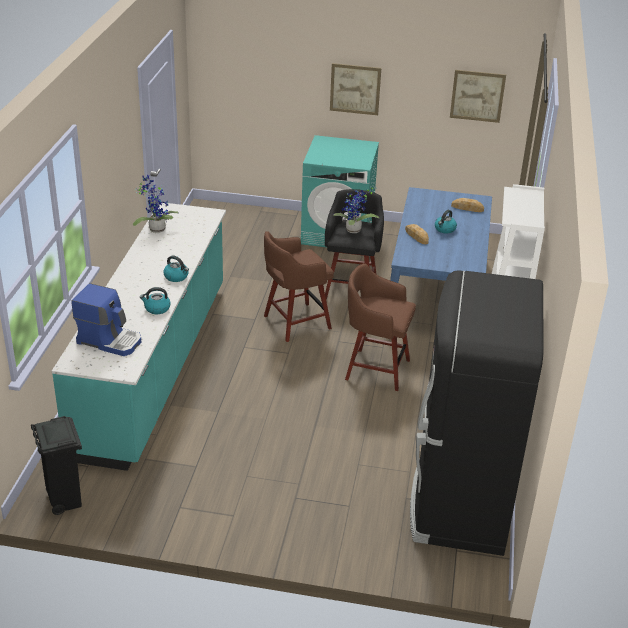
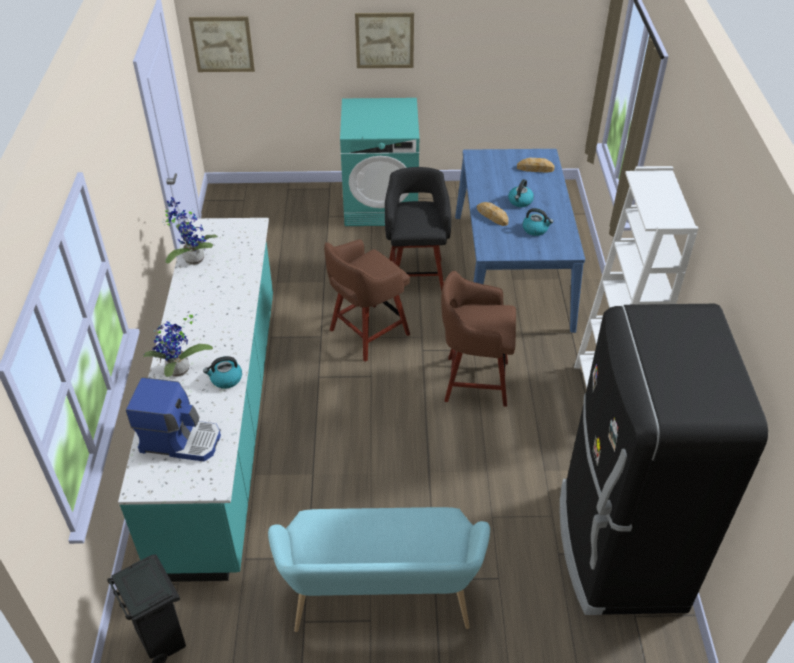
camera: 10 degrees left, 10 degrees up
(176, 277) = (237, 326): kettle -> kettle (535, 229)
(246, 504) = (381, 600): none -> turquoise bench
(354, 231) = (417, 217): potted plant -> potted plant (179, 372)
(477, 96) = (526, 33): picture -> picture (222, 44)

